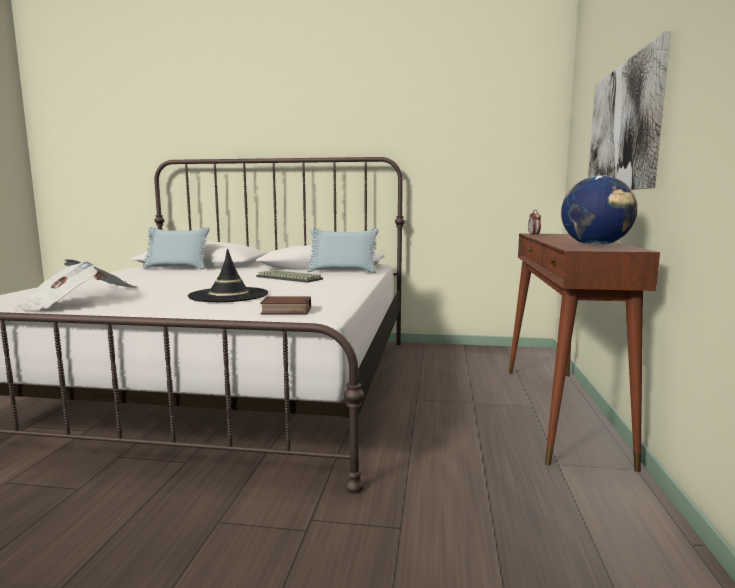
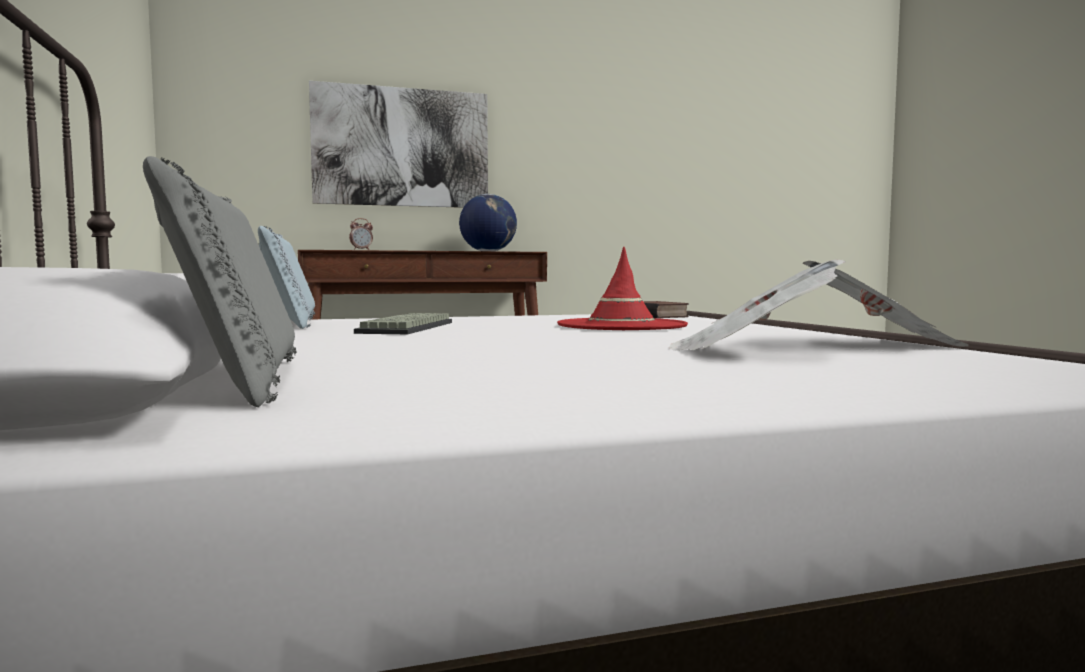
camera: 115 degrees left, 5 degrees down
(177, 268) = (242, 380): blue pillow -> grey pillow
(228, 295) = (621, 326): black hat -> red hat

